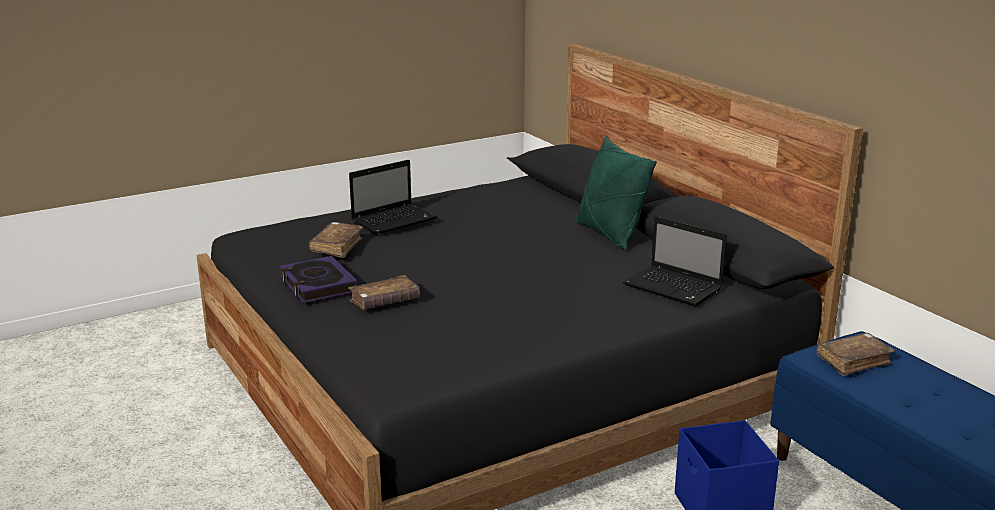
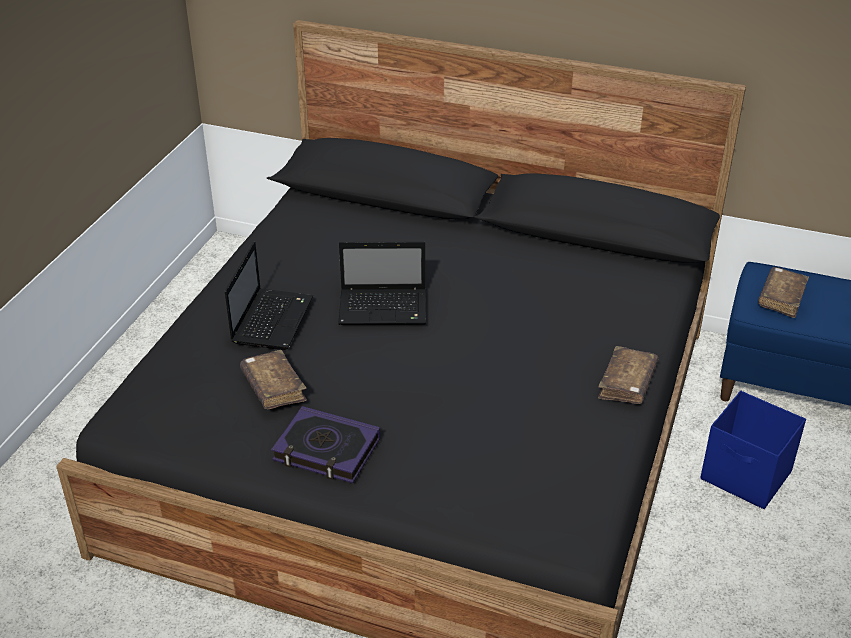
camera: 40 degrees left, 15 degrees up
(384, 302) = (420, 436): brown book -> brown book (627, 383)
(609, 234) = (482, 244): green pillow -> none
(674, 288) = (621, 290): laptop -> laptop (385, 308)

